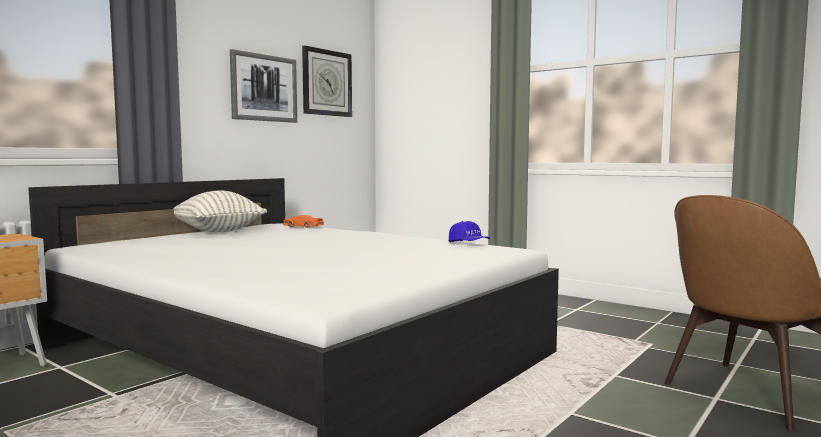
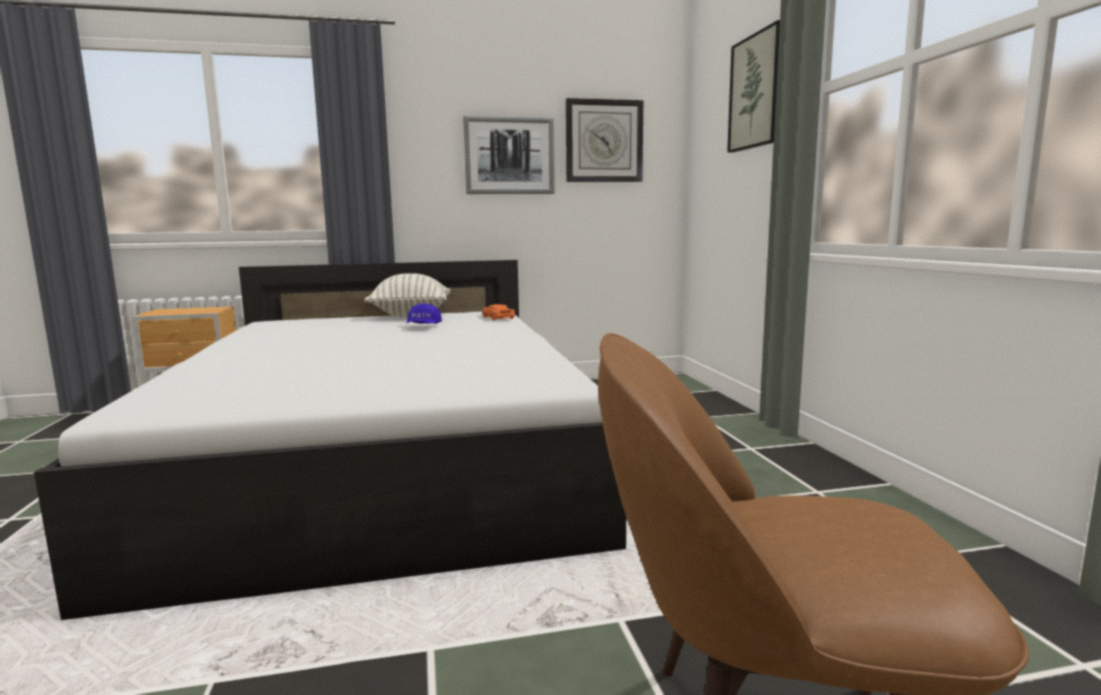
camera: 40 degrees right, 5 degrees up
(457, 62) = (757, 91): none -> picture
(469, 244) = (548, 364): blue cap -> blue cap (423, 327)

